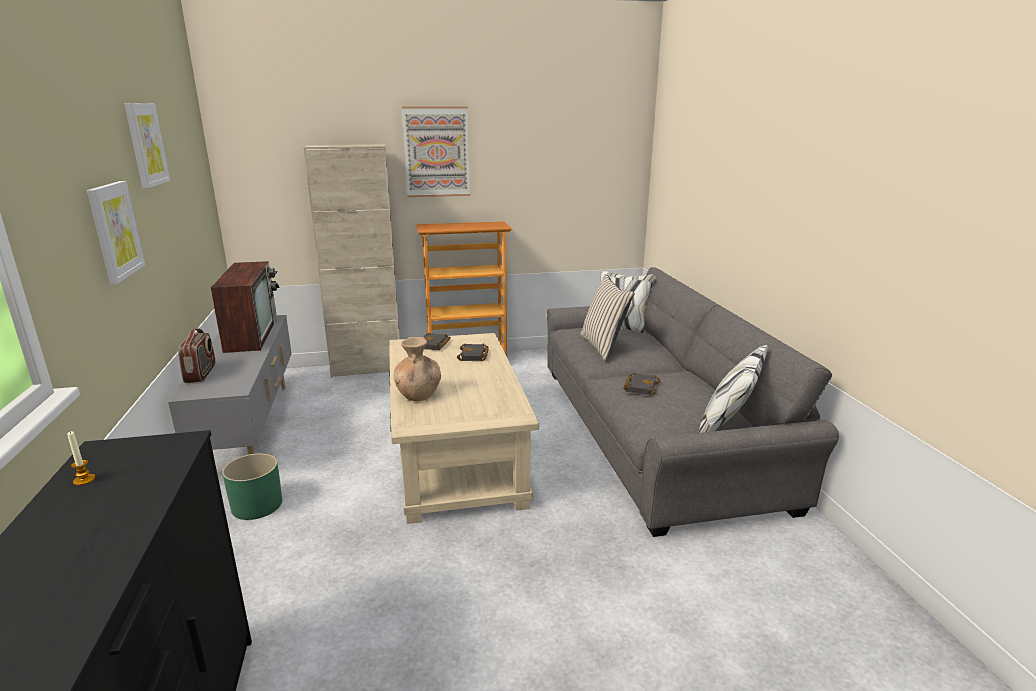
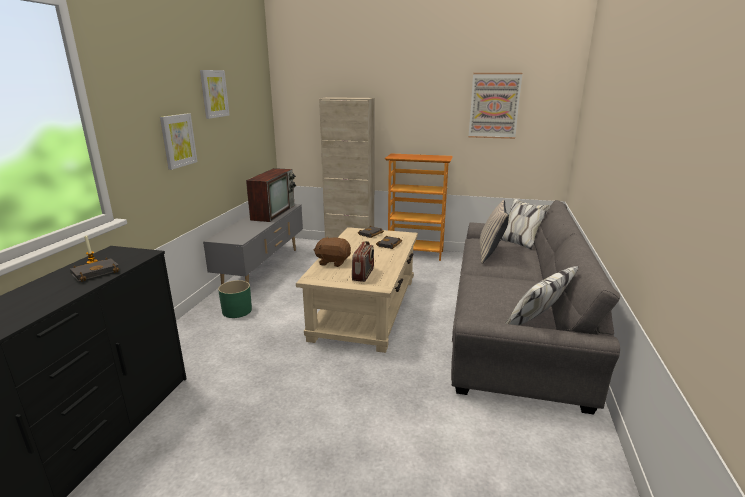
camera: 25 degrees right, 0 degrees up
(201, 373) = (230, 229): radio -> radio (363, 274)
(418, 395) = (333, 262): brown vase -> brown plush toy
(436, 152) = (408, 104): picture -> picture (494, 106)
(640, 386) = (489, 285): black book -> black book (96, 272)

